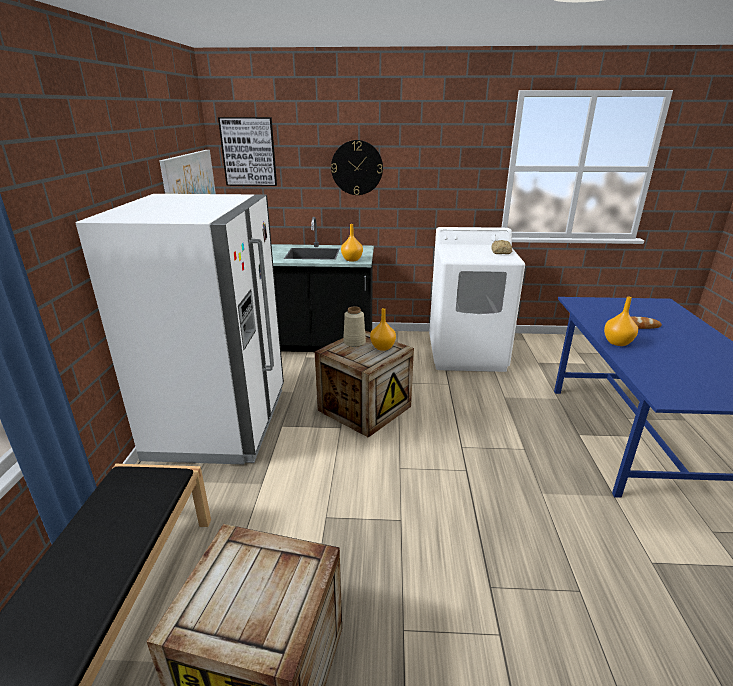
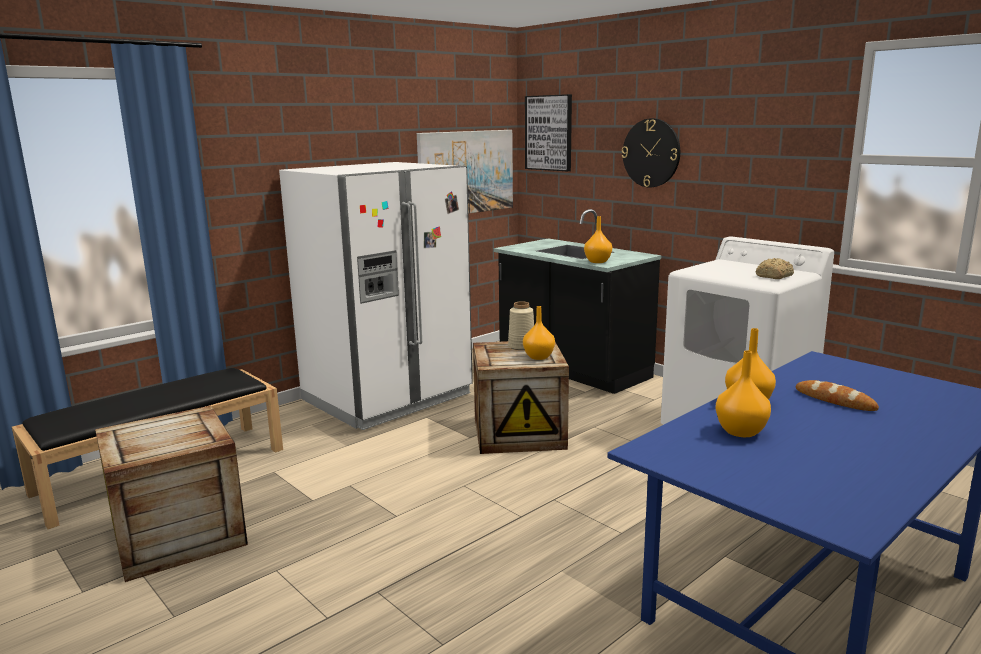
camera: 45 degrees right, 10 degrees down
(659, 364) = (741, 432): none -> orange vase

